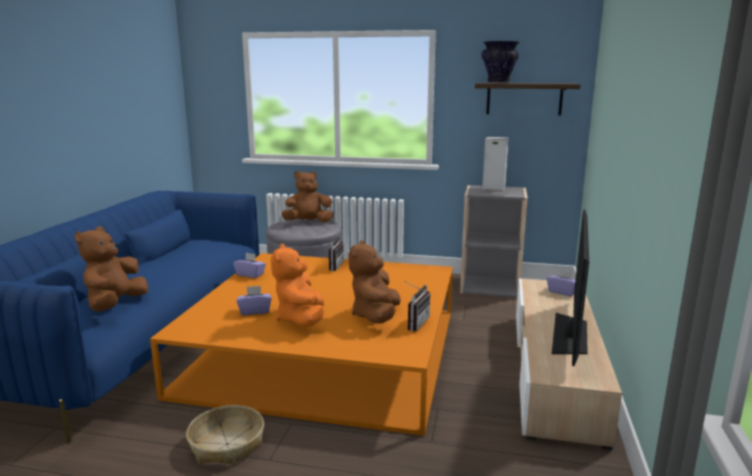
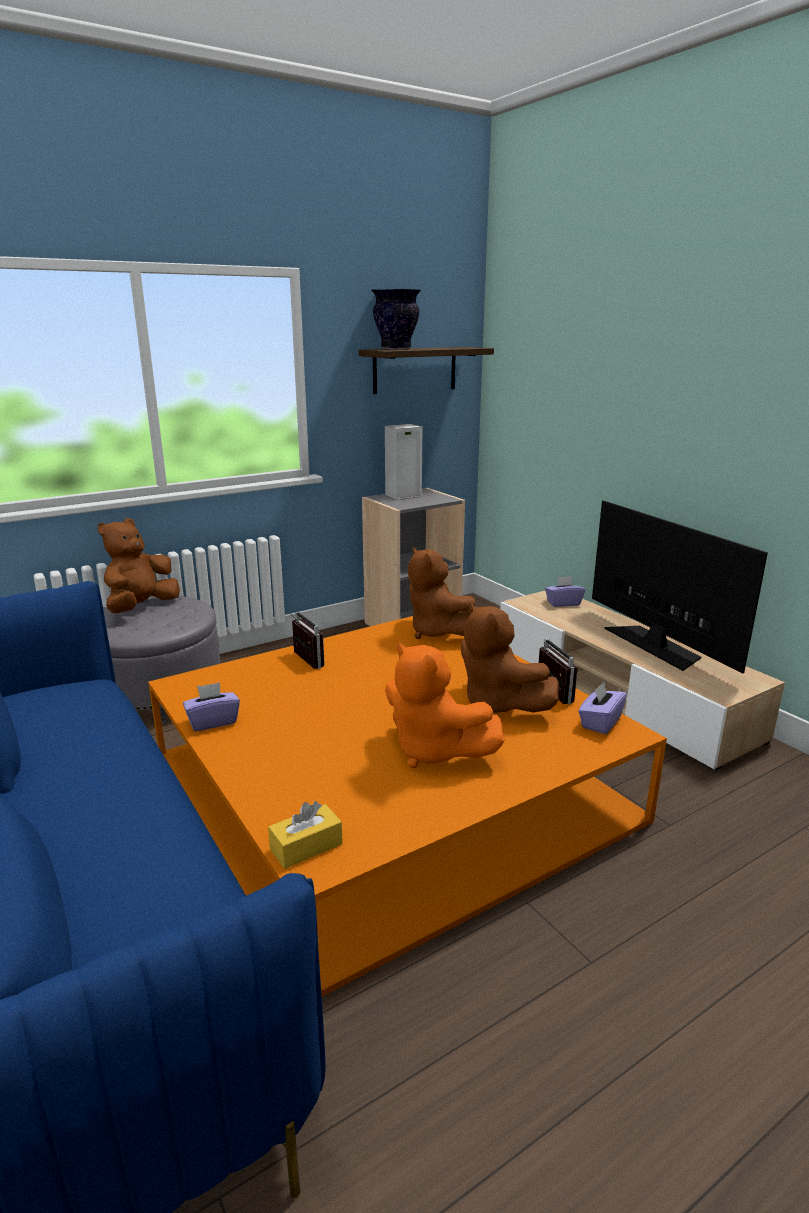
camera: 45 degrees left, 5 degrees up
(115, 305) = (157, 883): brown plush toy -> brown plush toy (438, 632)
(187, 325) = (306, 846): none -> yellow tissue box
(226, 444) = (515, 985): basket -> none
(255, 311) = (350, 771): purple tissue box -> purple tissue box (600, 722)

